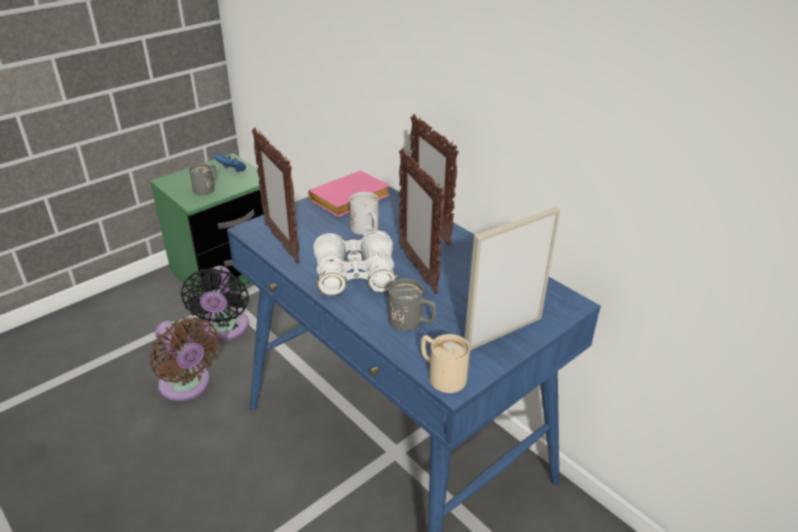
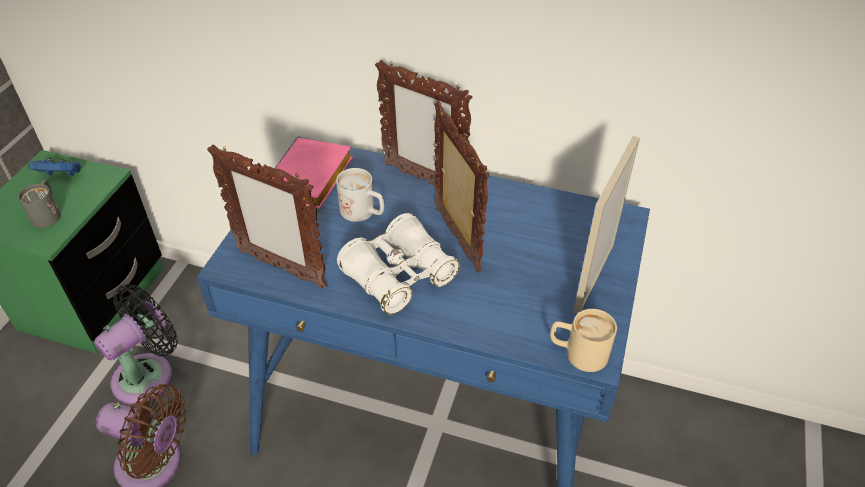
camera: 30 degrees left, 10 degrees up
(224, 329) = (148, 374): black fan -> black fan turned 105 degrees counterclockwise
(412, 323) = (503, 306): grey mug -> none
(418, 269) = (456, 240): picture frame -> picture frame turned 150 degrees counterclockwise

